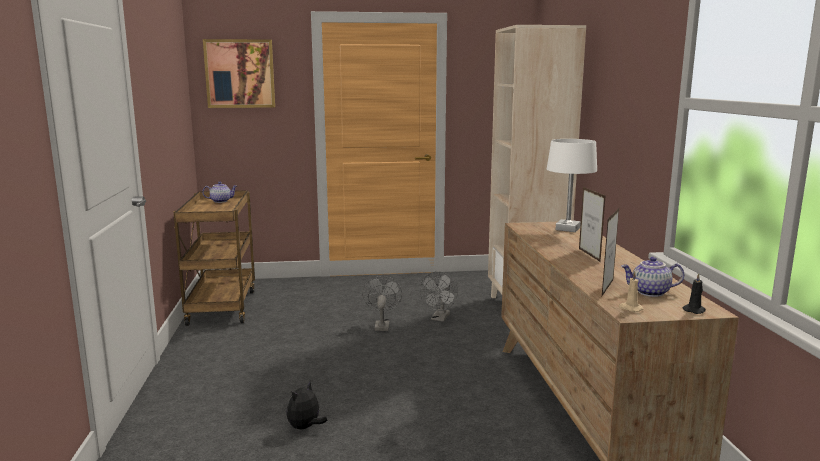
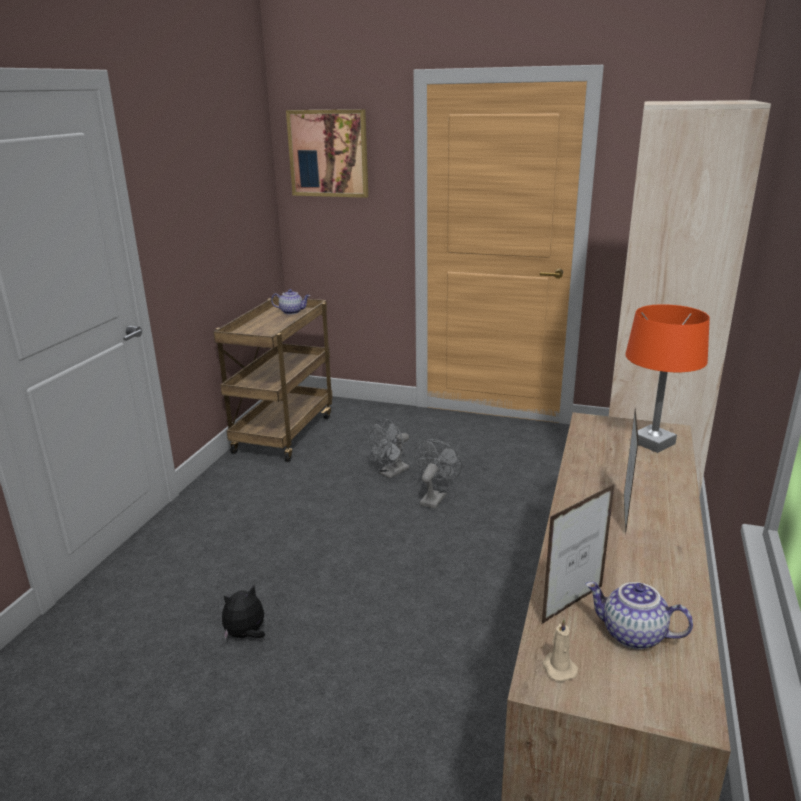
camera: 25 degrees right, 10 degrees up
(439, 318) = (512, 502): grey fan -> grey fan (391, 473)
(568, 229) = (653, 443): white table lamp -> orange table lamp
(694, 310) = (664, 706): black candle -> none

